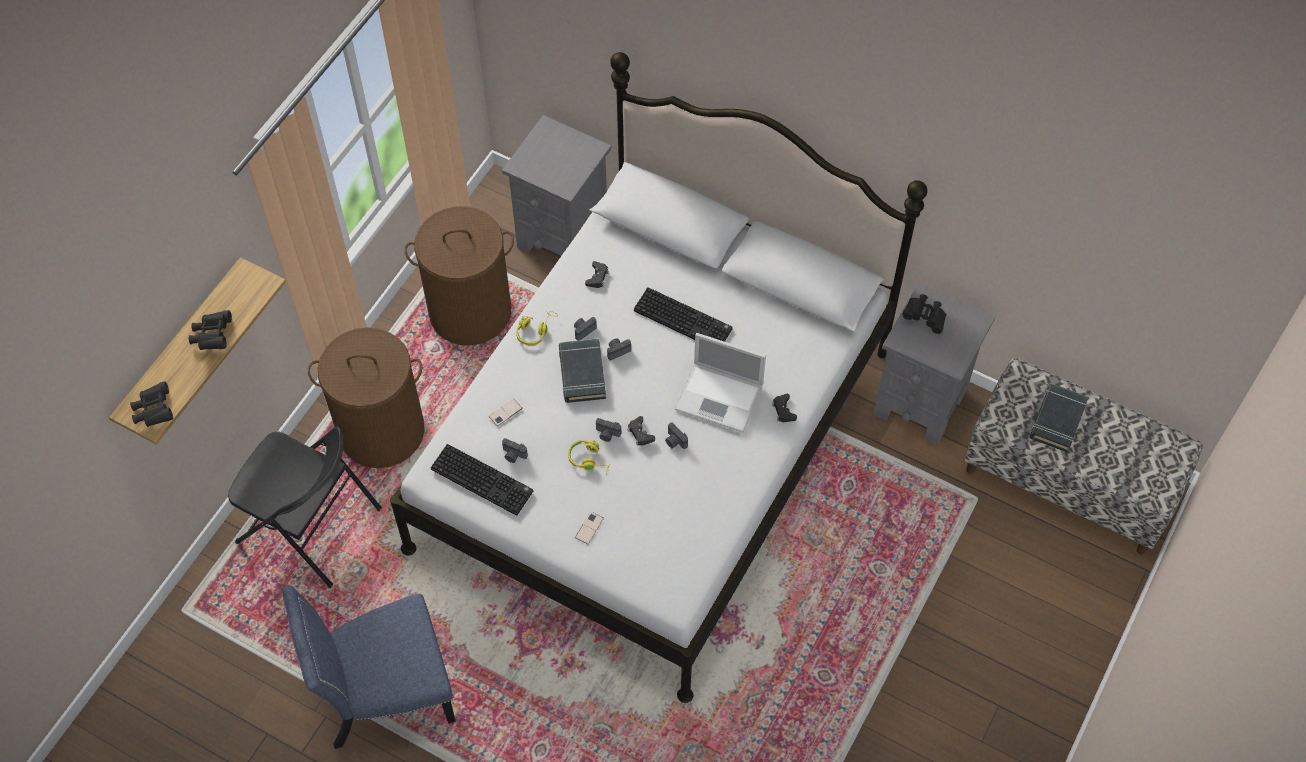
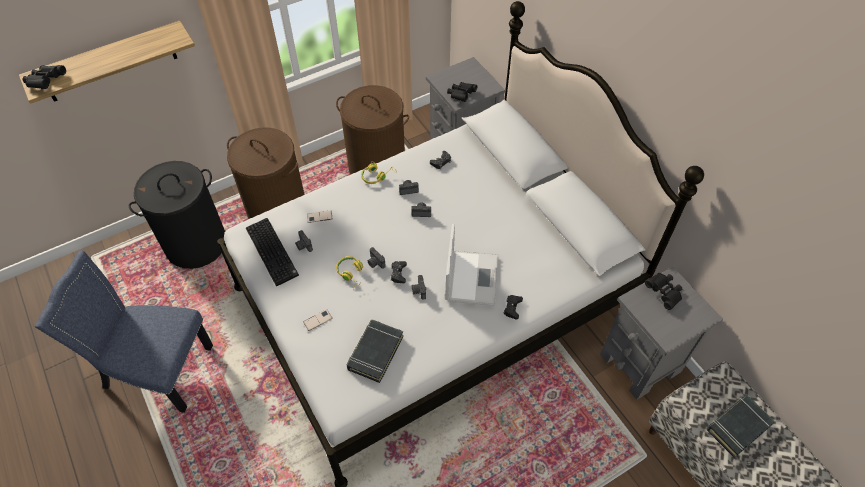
camera: 30 degrees right, 5 degrees down
(212, 336) = (121, 56): black binoculars -> black binoculars (461, 95)
(309, 526) = (196, 244): black chair -> black laundry basket
(582, 373) = (387, 216): black book -> black book (375, 352)
(684, 319) = (481, 213): keyboard -> none
(720, 397) = (471, 277): laptop -> laptop turned 135 degrees counterclockwise

